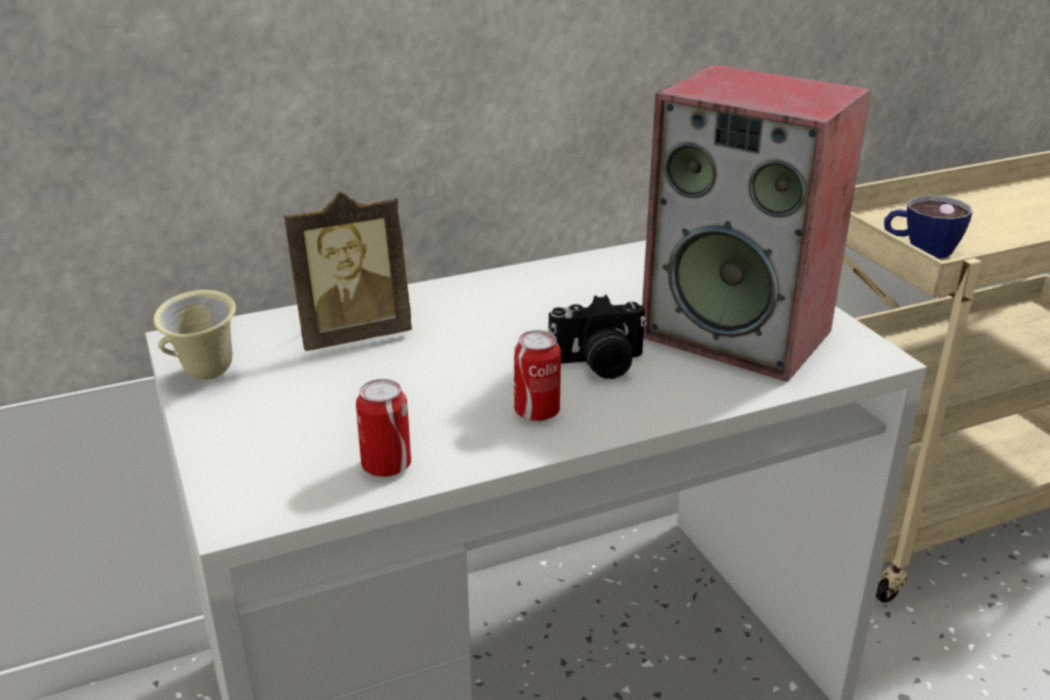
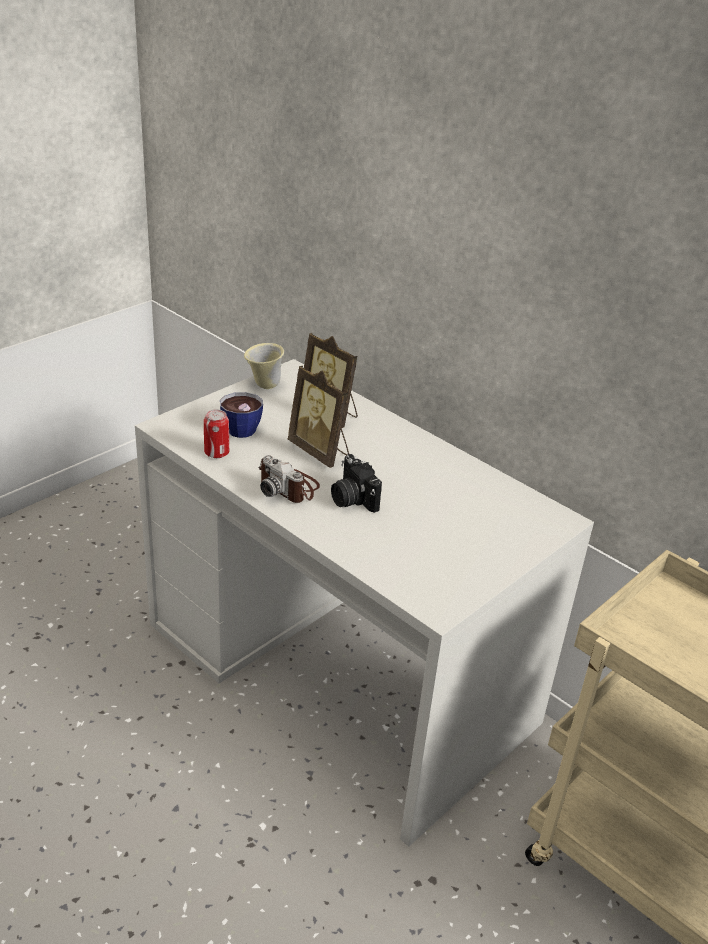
camera: 65 degrees right, 5 degrees up
(454, 364) = (320, 451): none -> picture frame
(537, 412) = (289, 487): can -> camera
(739, 333) = (428, 548): speaker -> none
(920, 249) = (652, 632): cup -> cup (241, 427)

